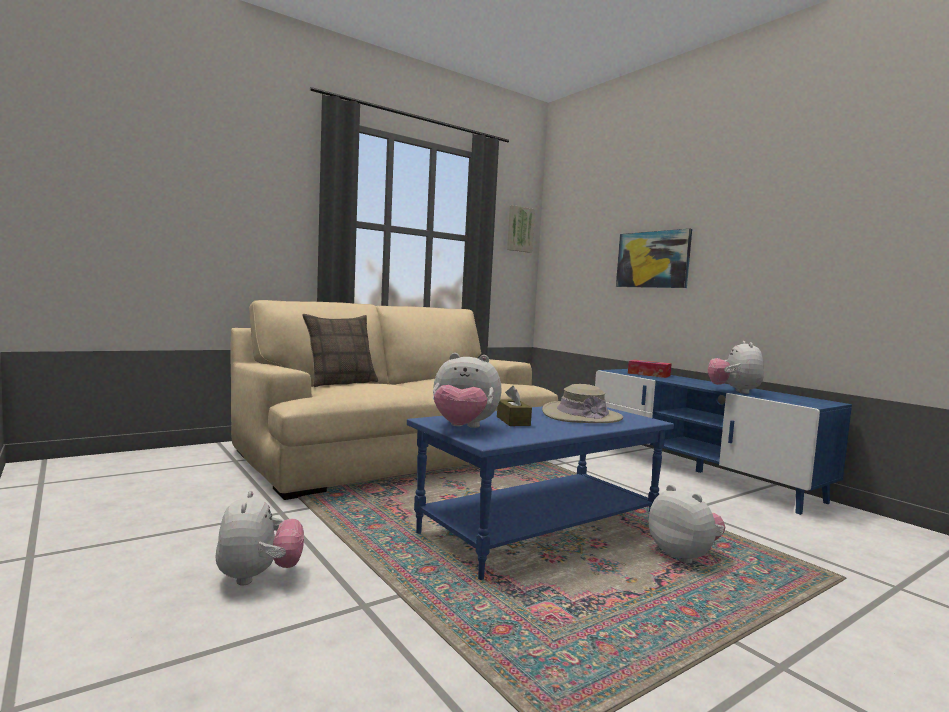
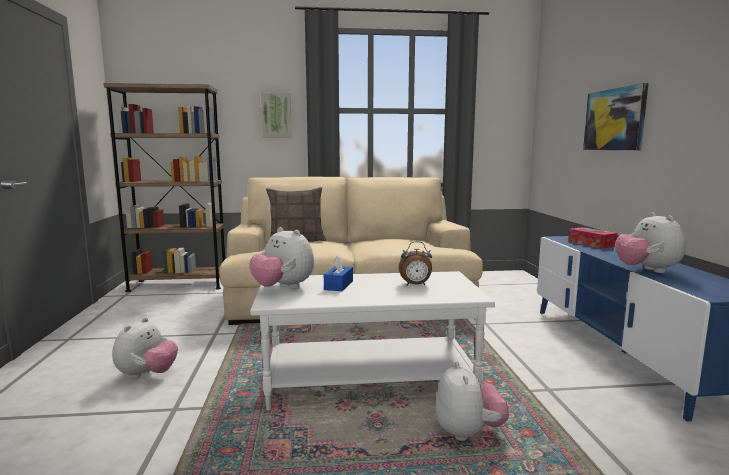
camera: 30 degrees right, 5 degrees up
(121, 460) = (178, 285): none -> brown bookcase
(513, 421) = (338, 285): brown tissue box -> blue tissue box
(519, 229) = (509, 96): picture -> picture (276, 115)
(538, 530) = (370, 380): blue coffee table -> white coffee table
(581, 415) = (415, 285): beige hat -> alarm clock
(734, 391) = (646, 270): plush toy -> plush toy turned 45 degrees counterclockwise

